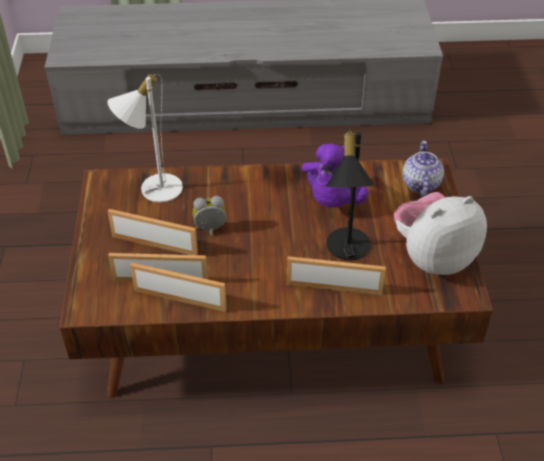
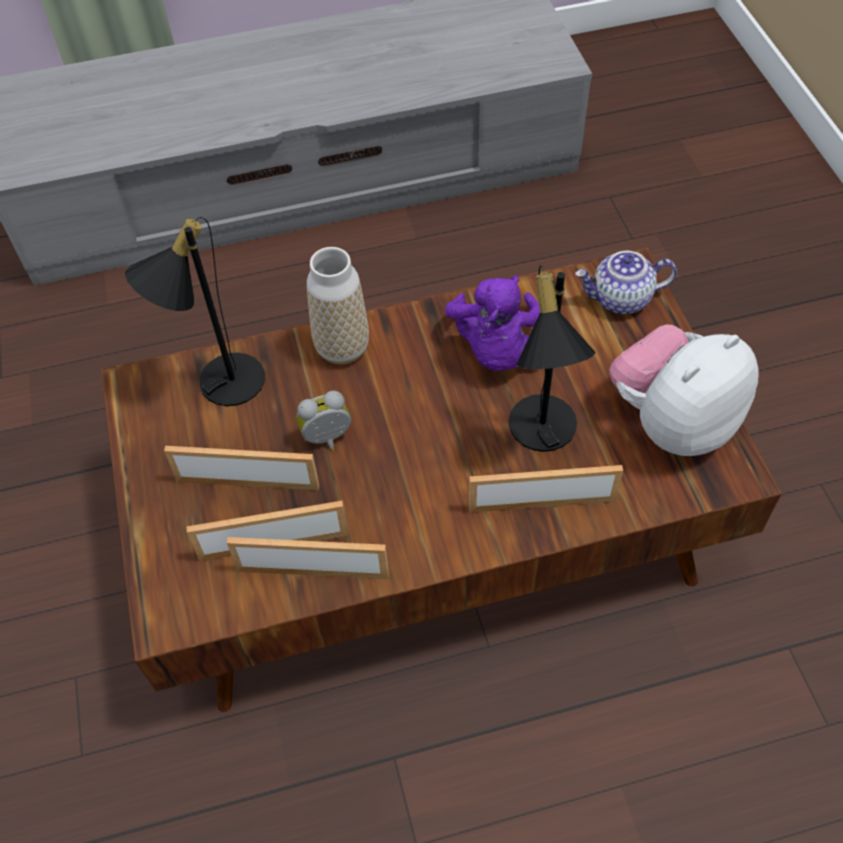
camera: 10 degrees left, 10 degrees up
(153, 188) = (218, 382): white table lamp -> black table lamp
(234, 182) = (342, 348): none -> vase
(420, 184) = (620, 299): teapot -> teapot turned 90 degrees counterclockwise

